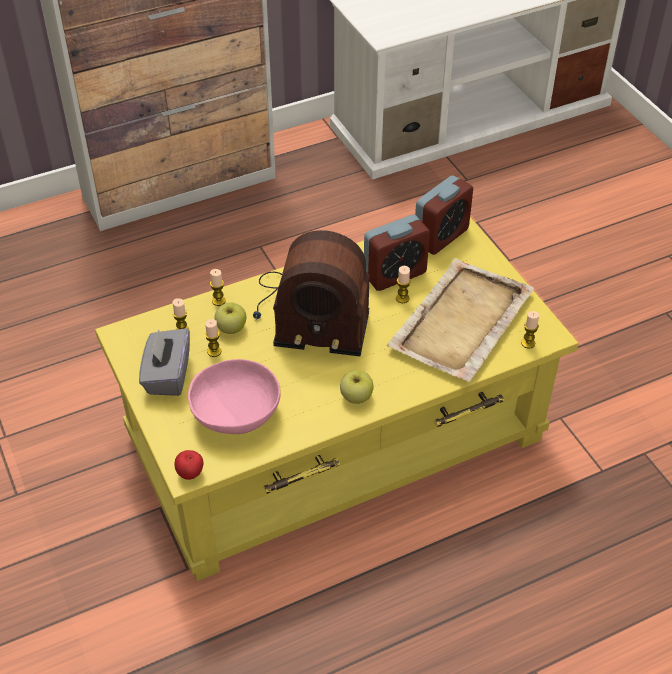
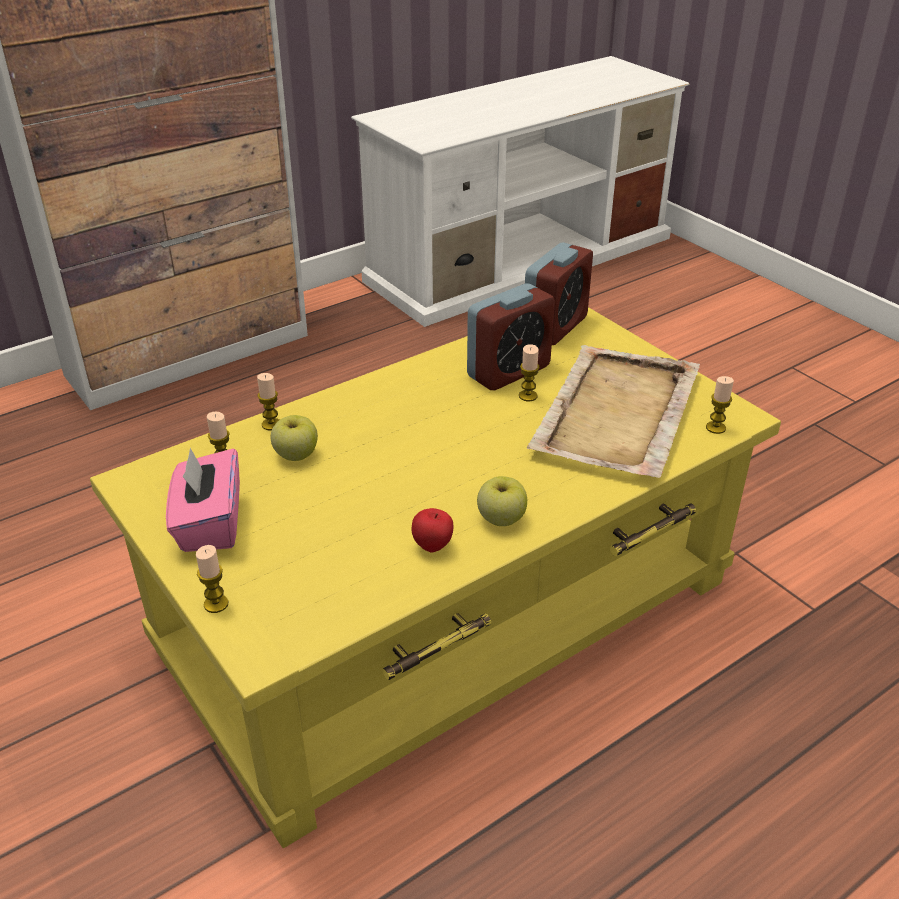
camera: 10 degrees left, 10 degrees down
(167, 375) = (209, 524): grey tissue box -> pink tissue box
(190, 474) = (268, 657): apple -> apple (433, 546)
(214, 351) = (276, 486): candle -> candle (216, 604)
(236, 414) = (326, 563): pink bowl -> none
(310, 313) = (406, 425): radio -> none

